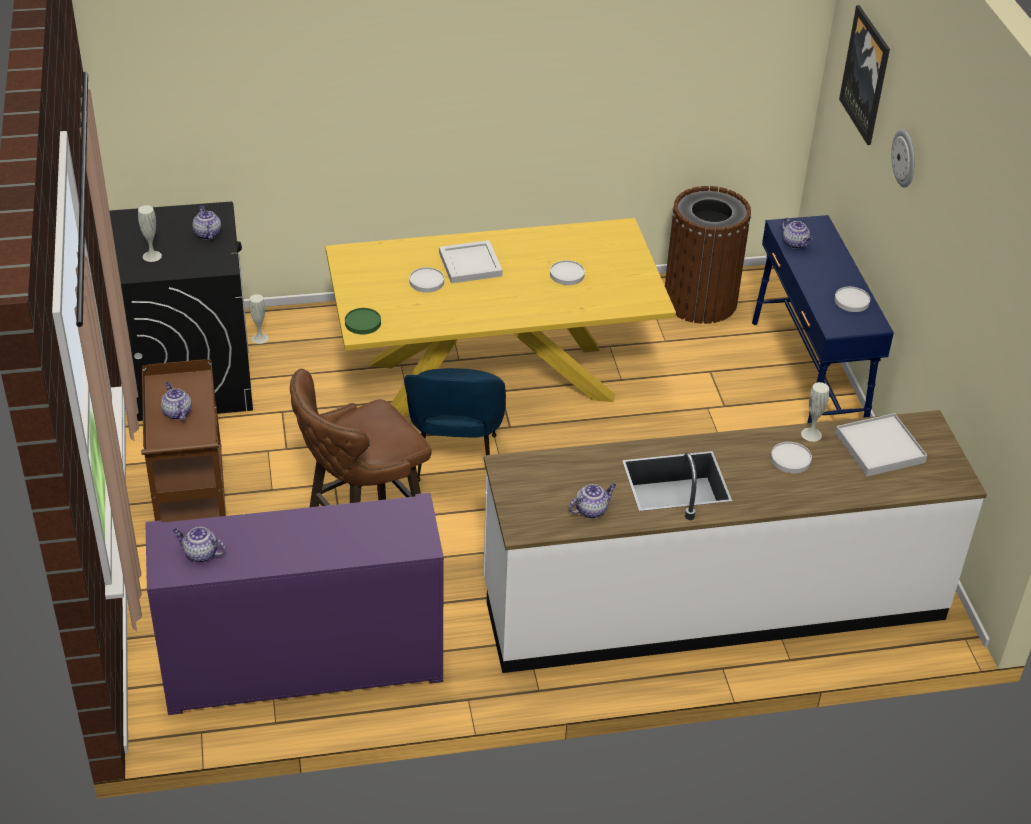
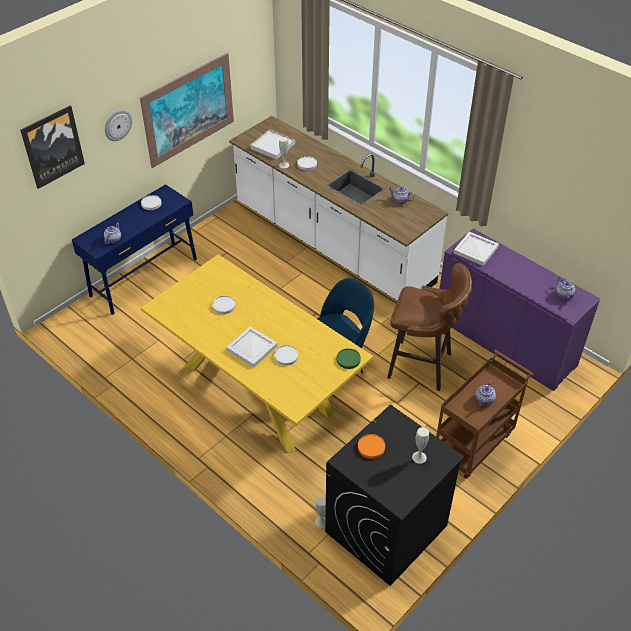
camera: 125 degrees left, 5 degrees up
(207, 234) = (371, 447): teapot -> orange plate
(393, 526) = (476, 250): none -> white tray
(700, 300) = (107, 344): brown trash can -> none
(953, 286) = (189, 110): none -> picture

